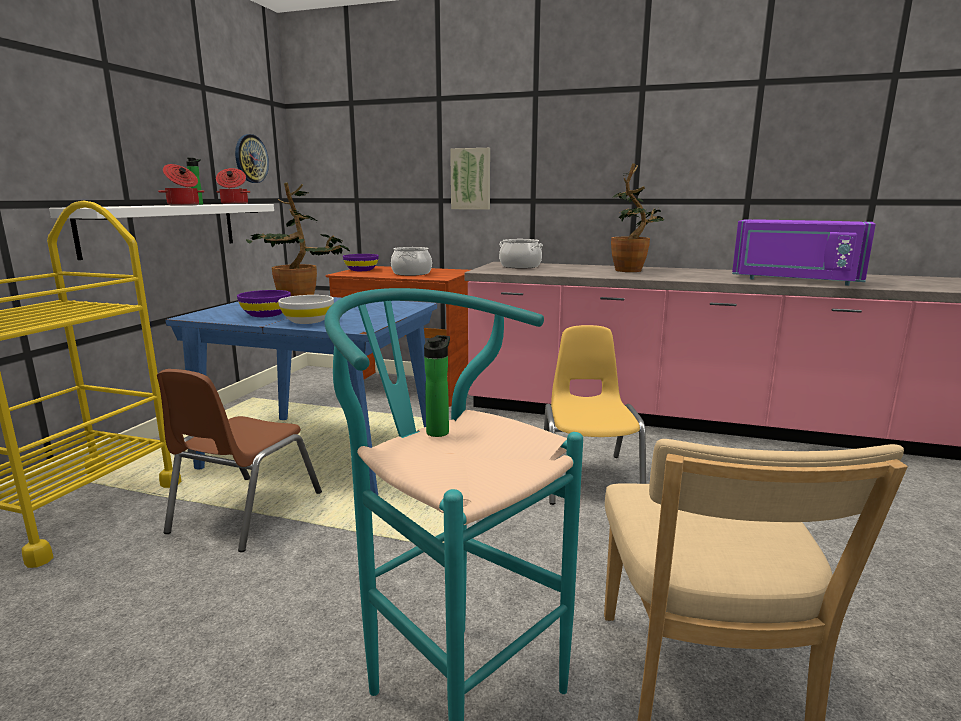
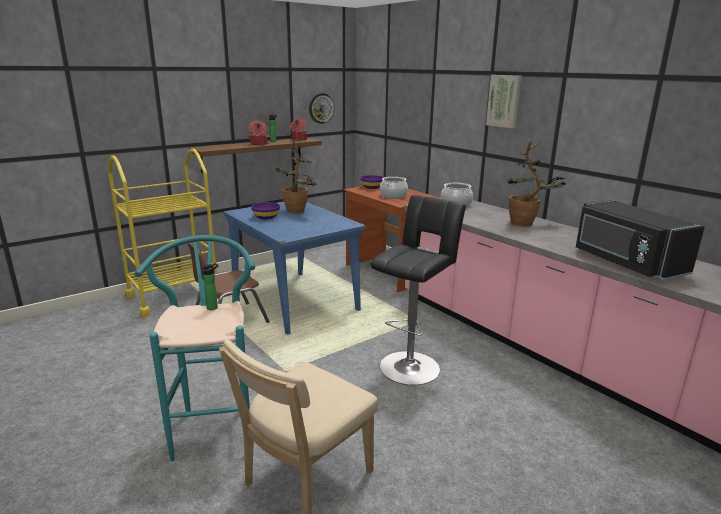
camera: 35 degrees right, 5 degrees up
(163, 228) = (253, 154): white shelf -> brown shelf
(308, 321) = (274, 226): white bowl -> none
(471, 179) = (447, 132): picture -> picture (504, 101)
(588, 478) = (411, 365): yellow chair -> black stool
(795, 280) = (625, 263): purple microwave -> black microwave

